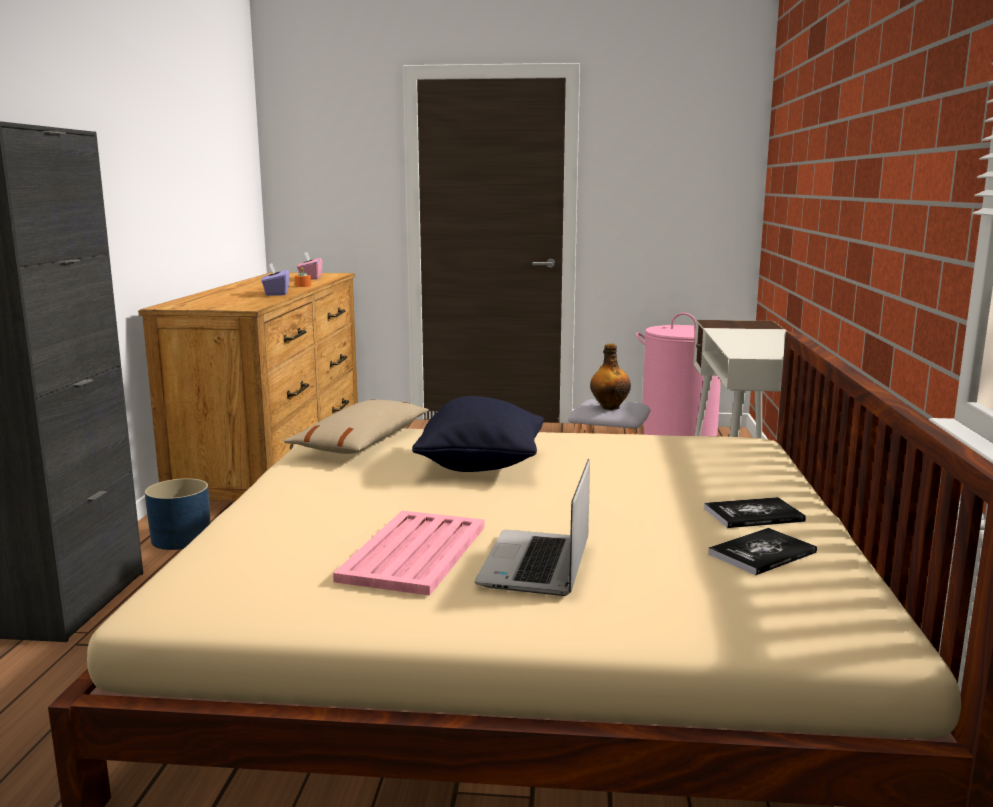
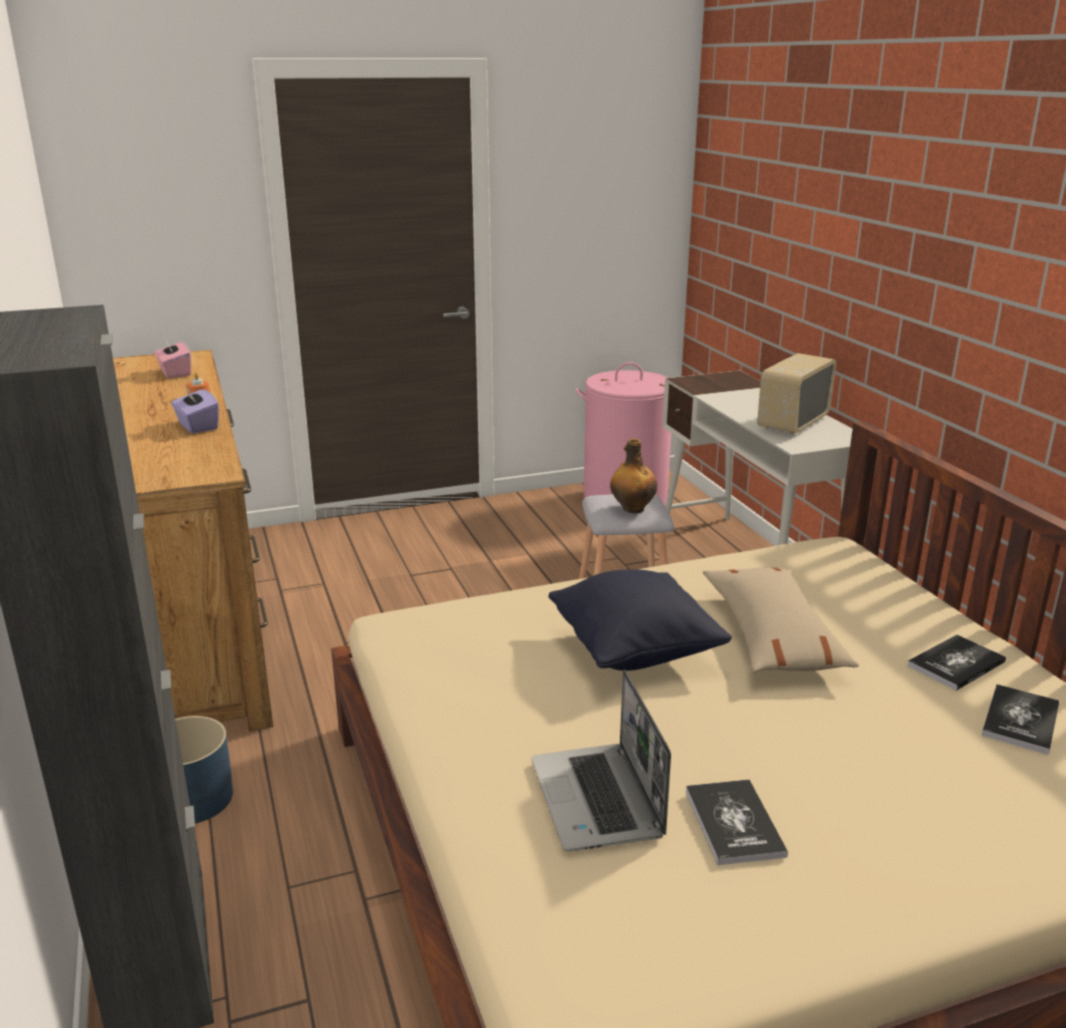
camera: 25 degrees left, 10 degrees up
(362, 442) = (455, 639): beige pillow -> beige pillow (772, 635)
(413, 553) = (734, 823): pink tray -> book
(537, 566) = (866, 803): laptop -> laptop (598, 800)
(763, 345) = (792, 423): none -> radio

